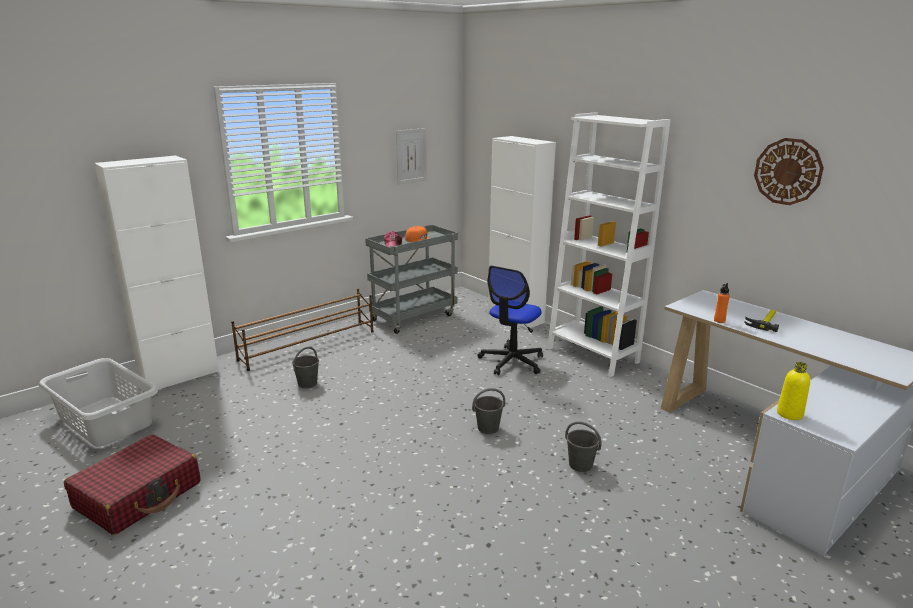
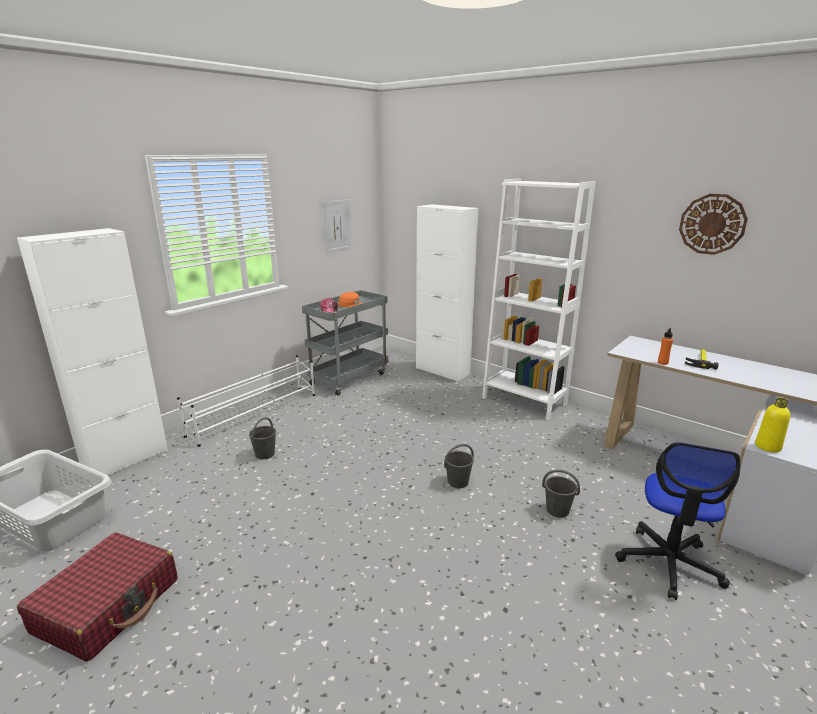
camera: 10 degrees left, 0 degrees up
(309, 345) = (255, 414): brown shoe rack -> white shoe rack
(511, 362) = (455, 413): office chair -> office chair (669, 563)

